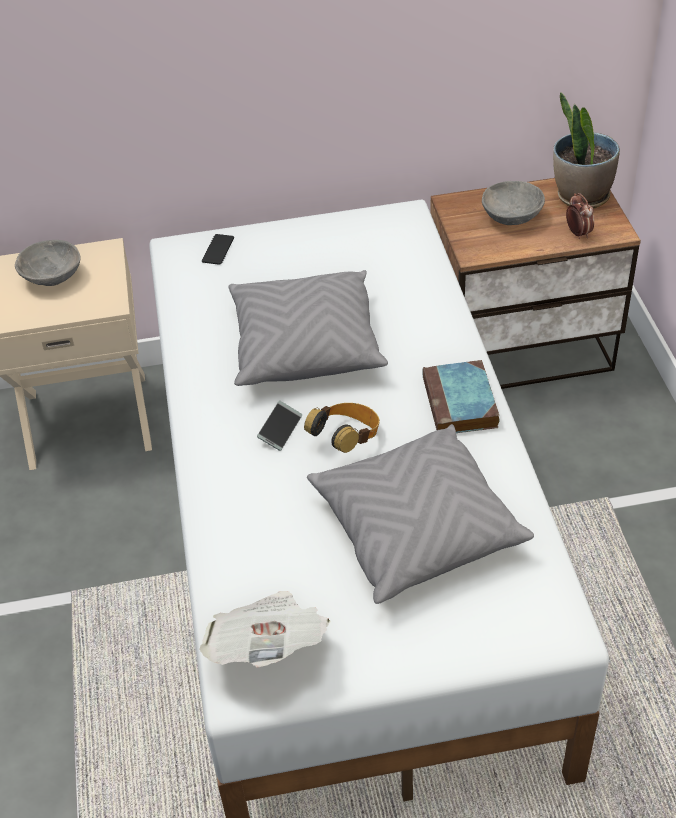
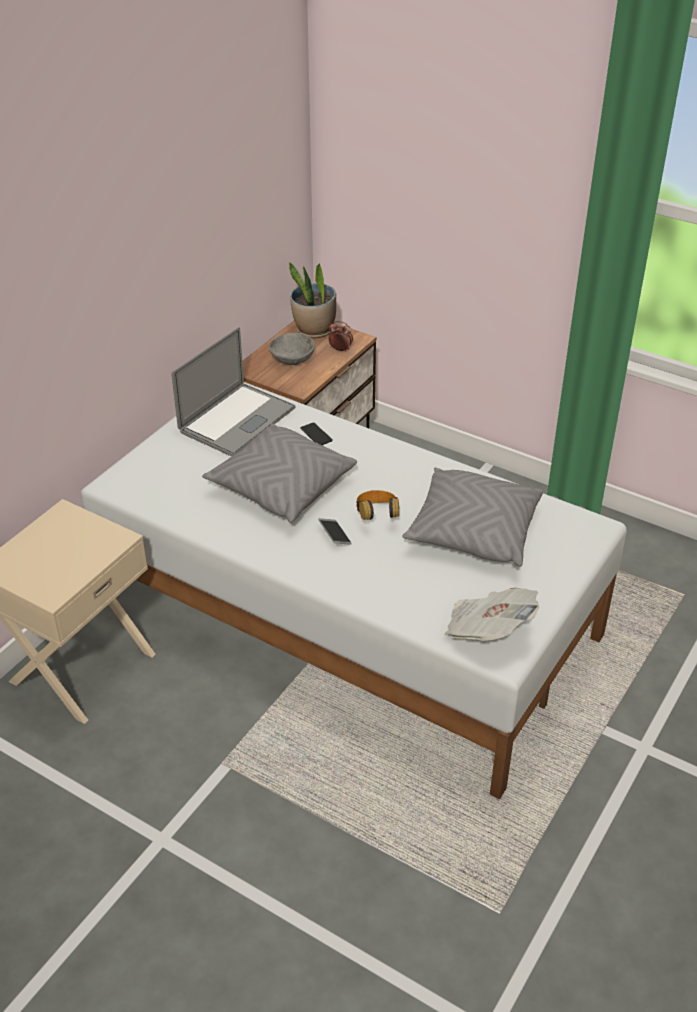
camera: 50 degrees left, 5 degrees down
(51, 278) = (50, 548): grey bowl -> none
(218, 250) = (142, 469): phone -> phone (316, 435)
(366, 250) = (237, 420): none -> laptop
(461, 404) = (408, 464): book -> none

